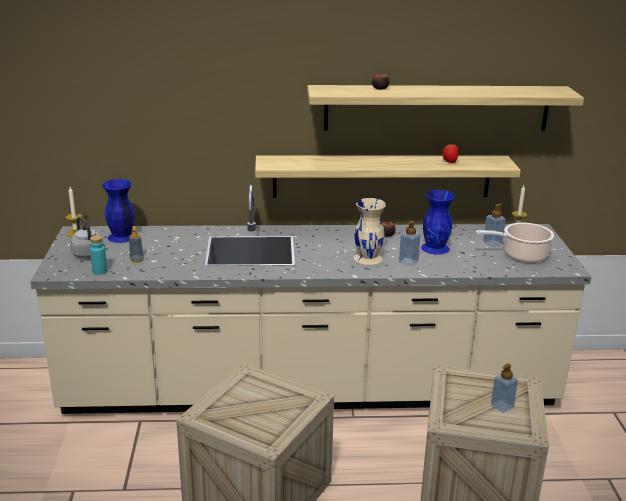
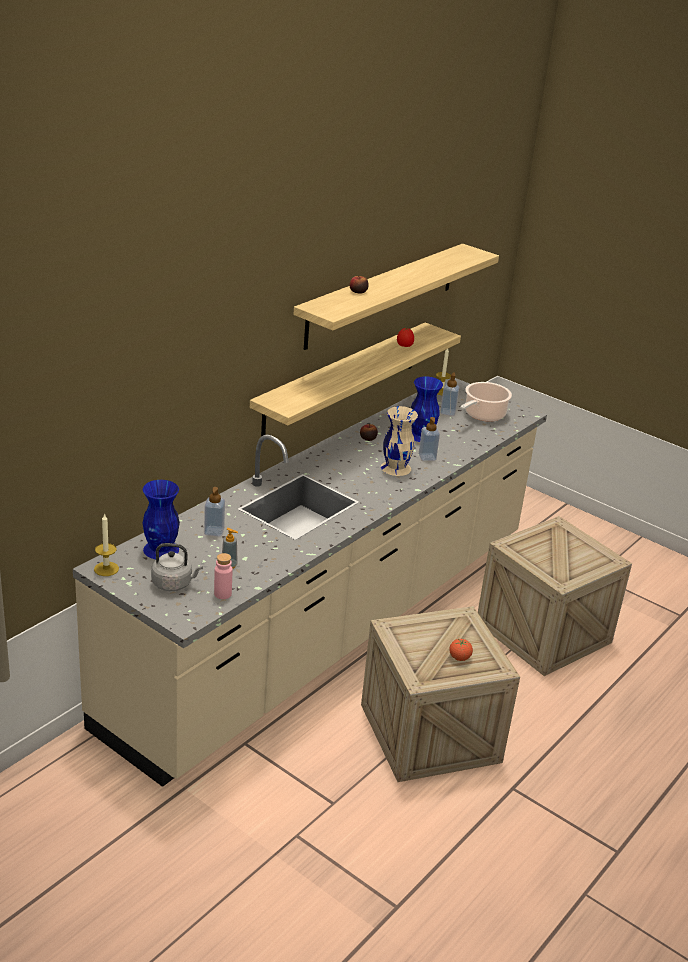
camera: 50 degrees left, 5 degrees up
(99, 271) = (222, 594): turquoise bottle -> pink bottle
(254, 420) = (459, 658): none -> tomato
(502, 406) = (571, 550): soap dispenser -> soap dispenser (214, 531)

